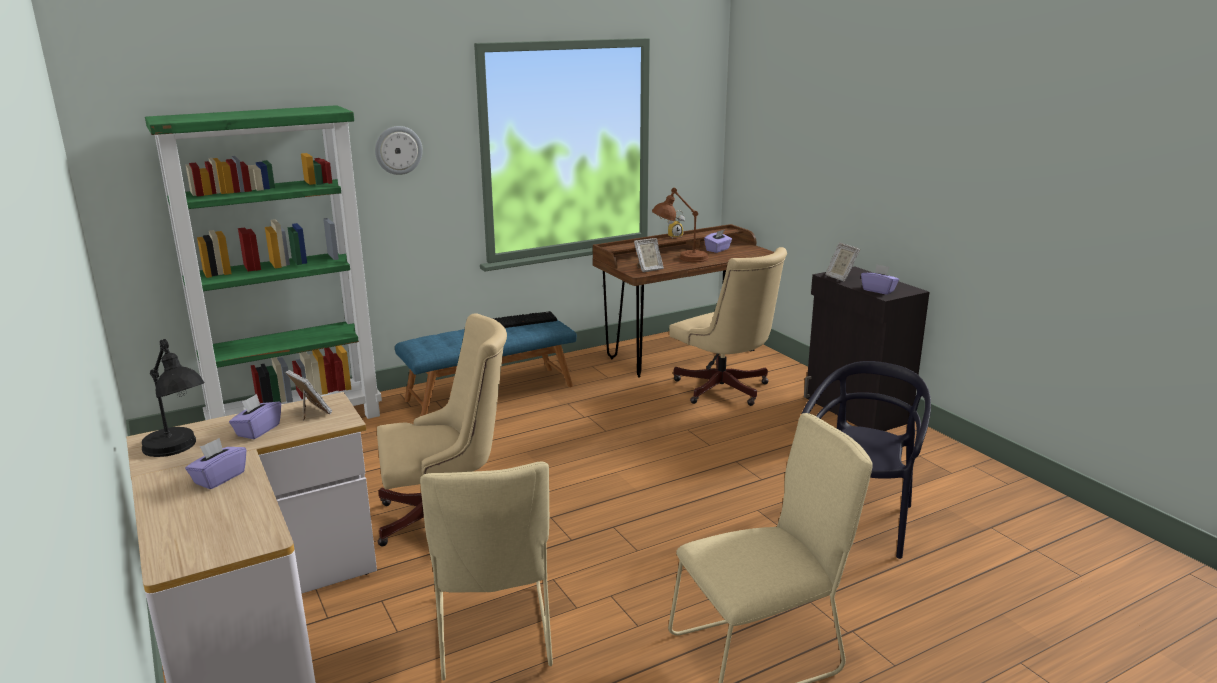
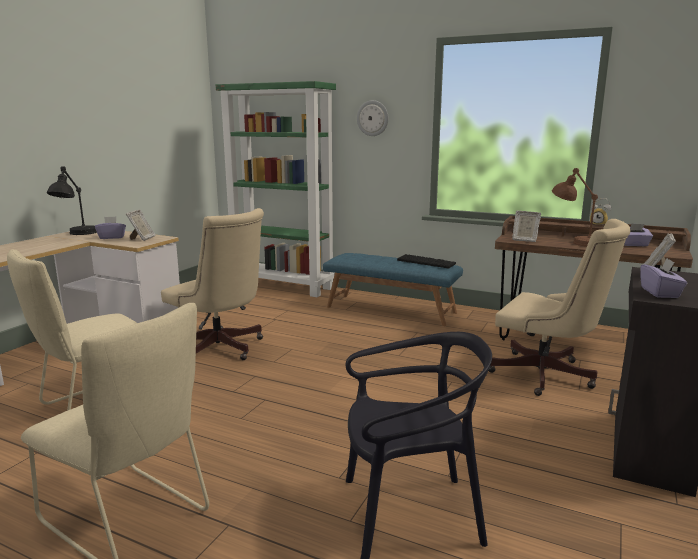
camera: 55 degrees right, 5 degrees down
(219, 478) = (50, 244): purple tissue box -> none
(725, 391) = (548, 376): beige office chair -> beige office chair turned 75 degrees counterclockwise

